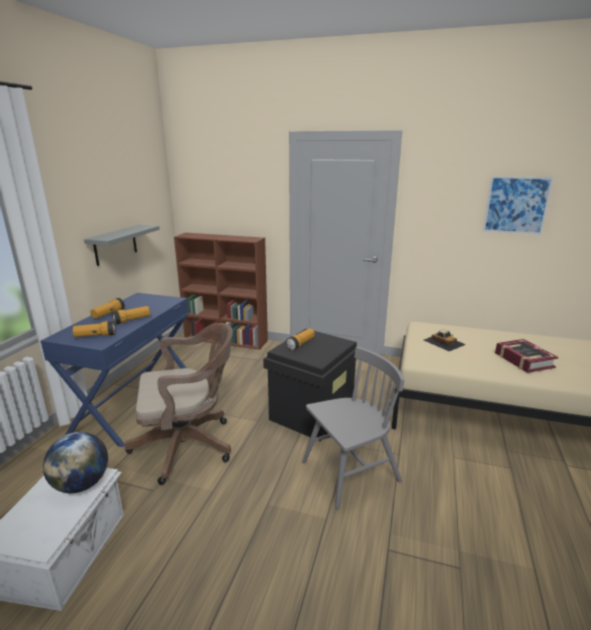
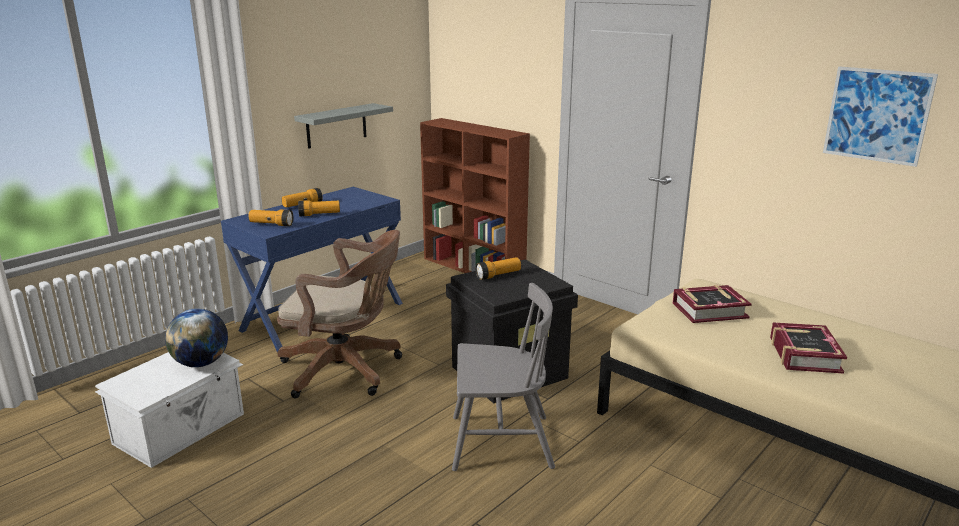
camera: 25 degrees right, 0 degrees up
(444, 342) = (709, 310): toy car -> book

